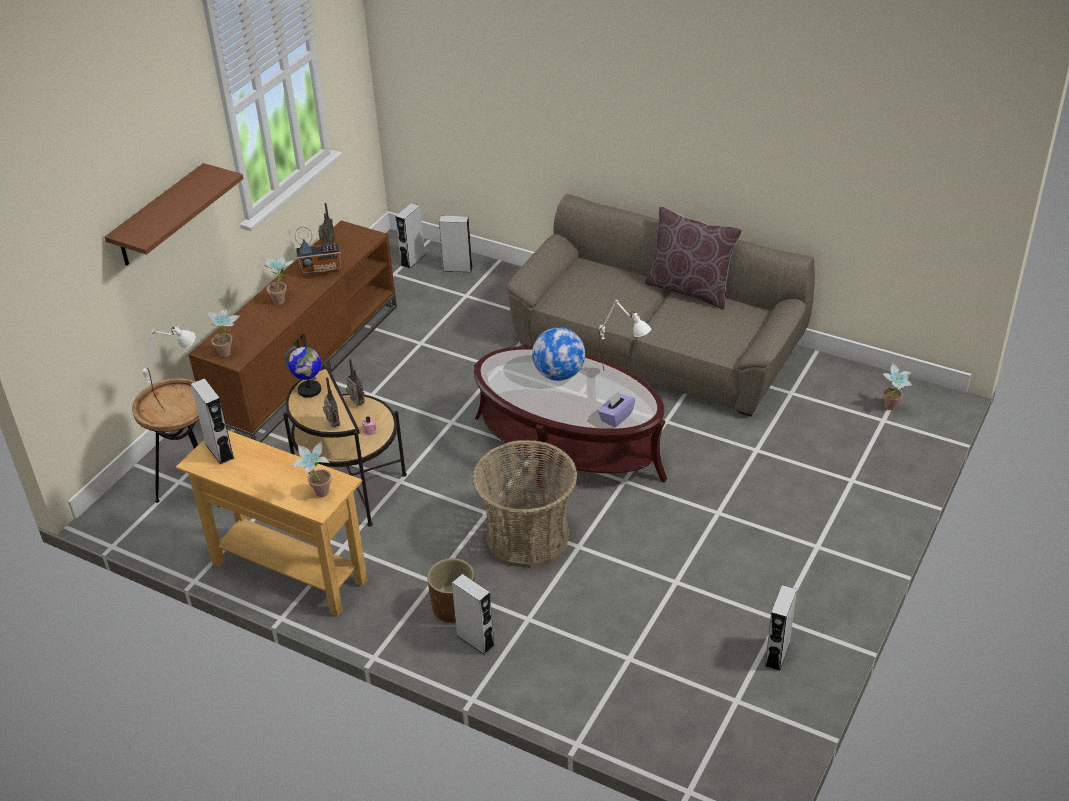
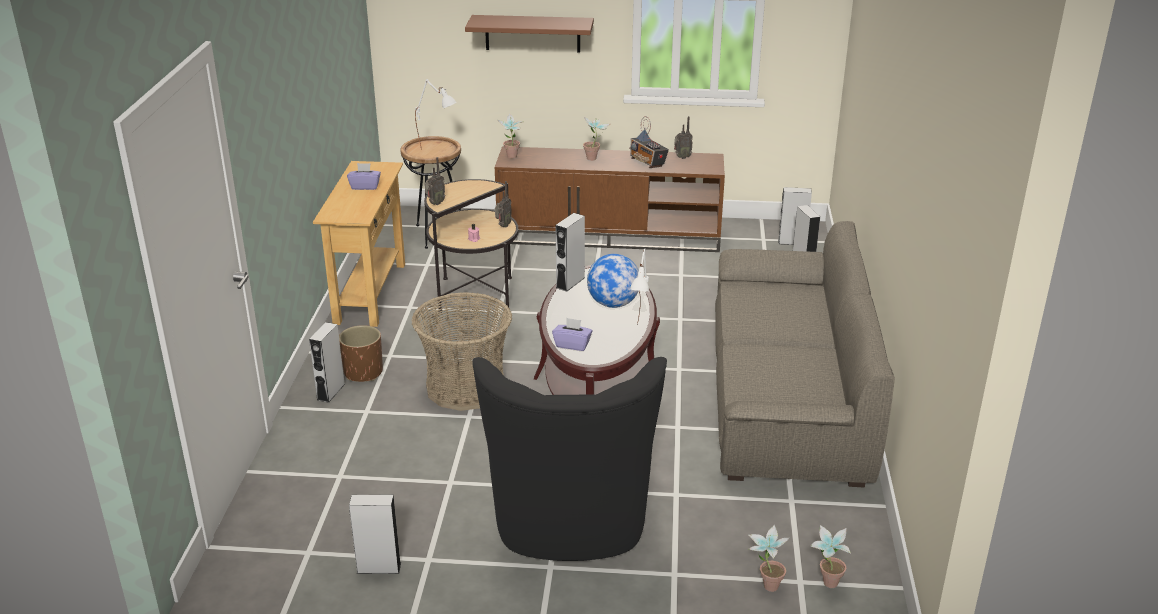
camera: 65 degrees right, 10 degrees down
(219, 451) = (375, 169): grey speaker -> grey speaker (570, 282)
(261, 466) = (365, 186): none -> purple tissue box
(309, 390) = (472, 185): globe -> none
(318, 495) = (342, 212): potted plant -> potted plant (765, 585)
(690, 289) = (833, 356): brown pillow -> none
(764, 519) = (570, 520): none -> black armchair

